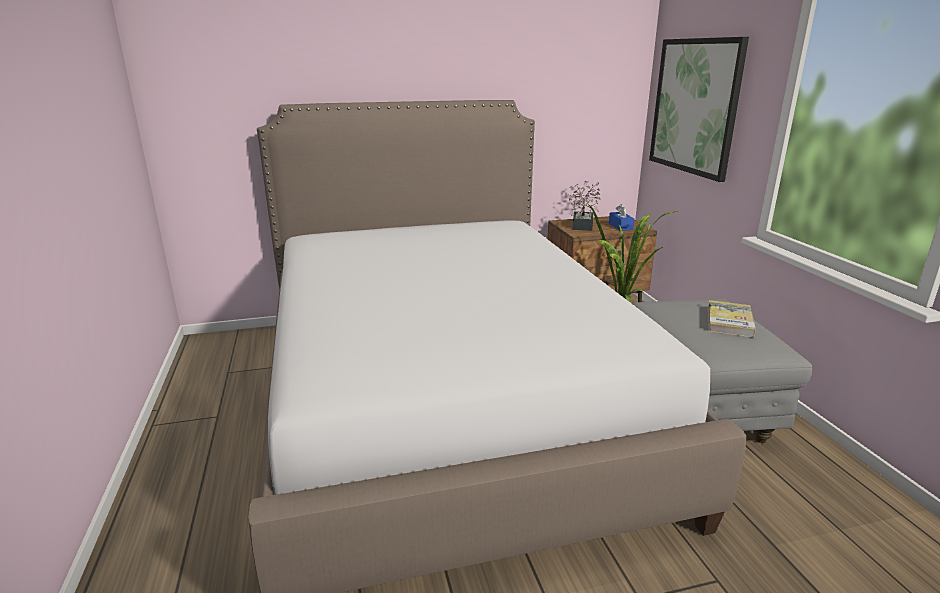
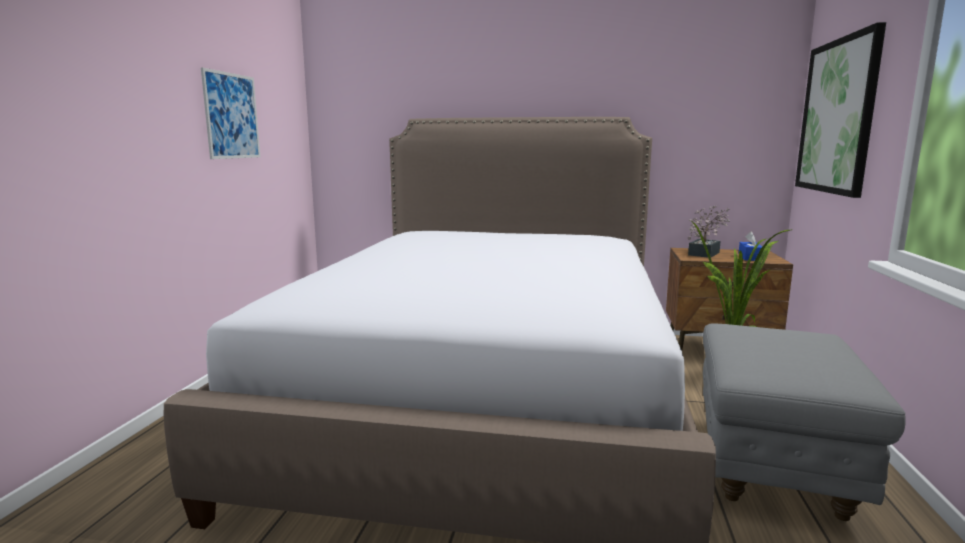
camera: 25 degrees right, 10 degrees down
(83, 126) = (232, 116): none -> picture
(729, 321) = (813, 351): book -> none

